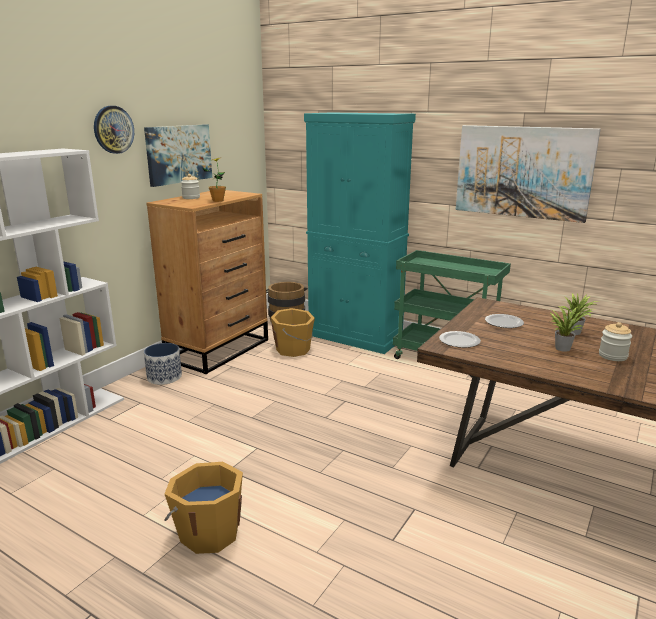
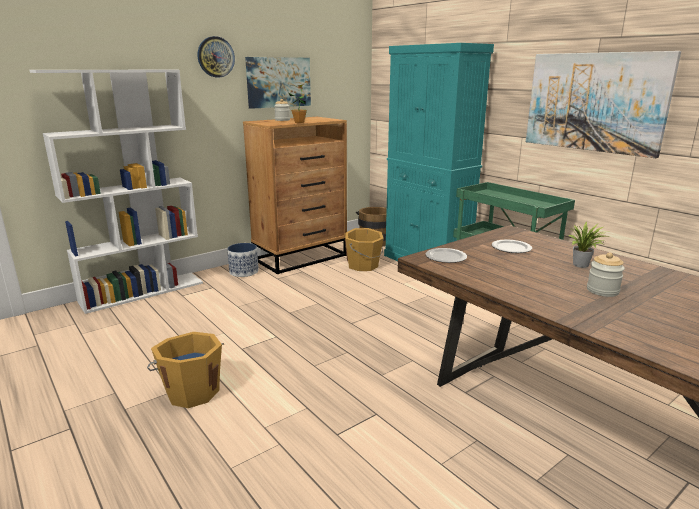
camera: 20 degrees right, 0 degrees up
(562, 347) = (551, 276): potted plant -> none

